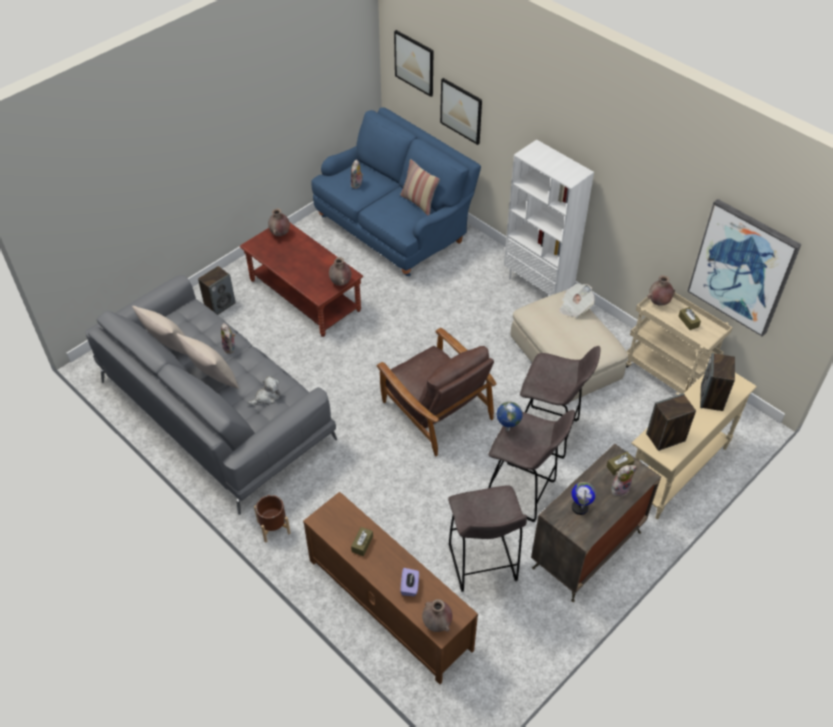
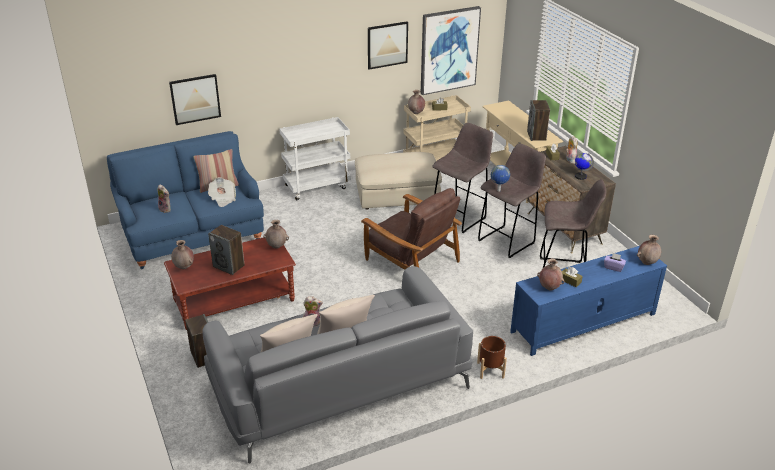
camera: 70 degrees left, 15 degrees down
(267, 397) = (386, 310): plush toy -> none
(340, 525) = (549, 288): none -> brown vase
(388, 603) = (583, 323): brown tv stand -> blue tv stand
(414, 63) = (132, 89): picture -> picture (387, 45)
(436, 409) = (411, 260): brown armchair -> brown armchair turned 60 degrees clockwise
(538, 285) = (317, 186): white bookcase -> white cart
(575, 307) = (380, 155): newspaper -> newspaper (223, 199)
(712, 398) = (511, 114): speaker -> speaker (229, 266)

